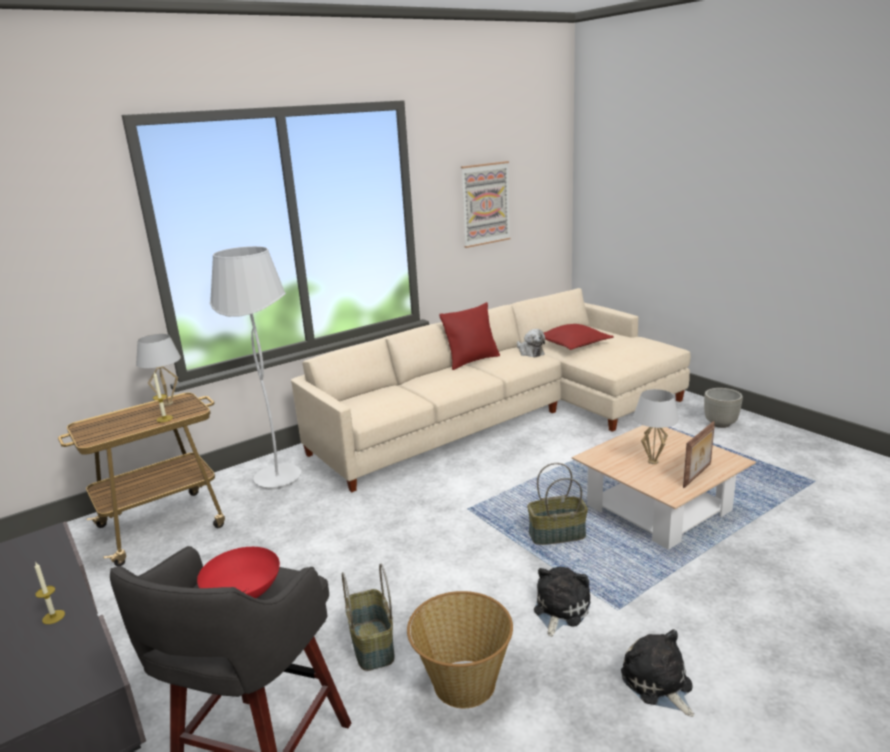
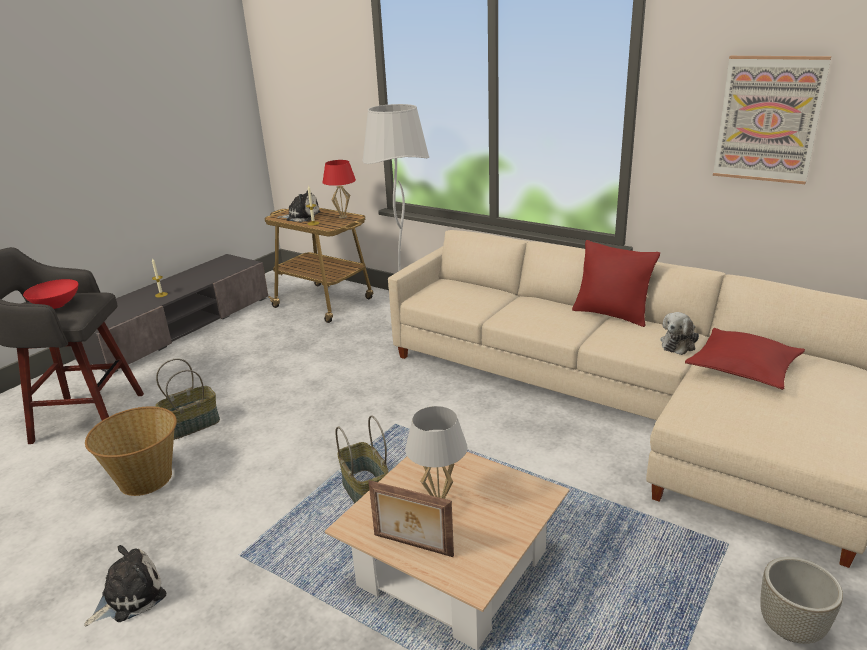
camera: 70 degrees right, 5 degrees up
(168, 403) = (343, 217): white table lamp -> red table lamp
(559, 610) = (237, 514): plush toy -> plush toy (301, 216)

